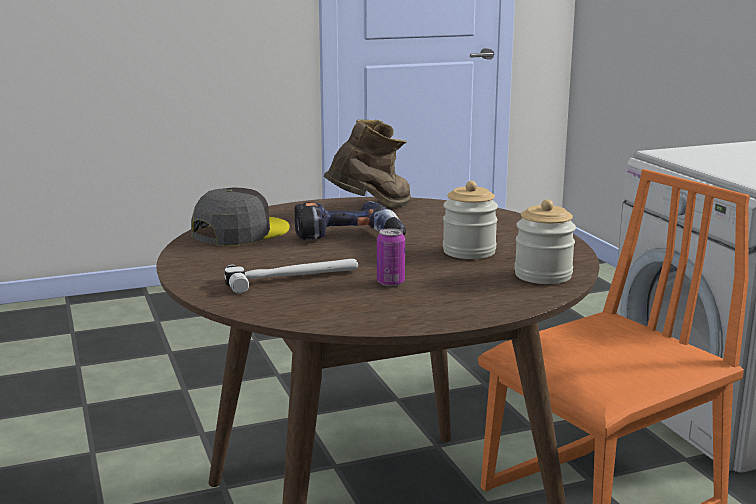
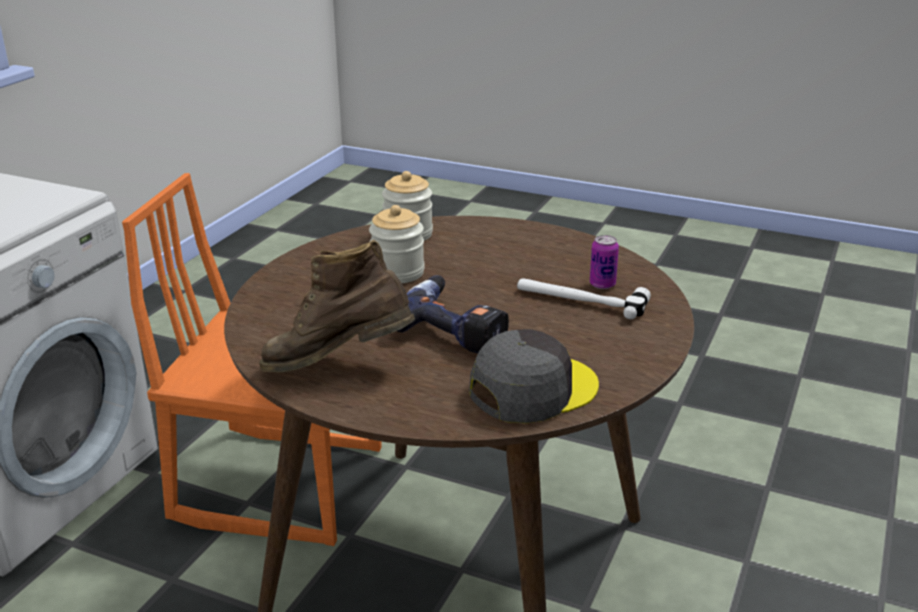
camera: 135 degrees left, 10 degrees up
(240, 232) = (532, 389): grey cap -> grey cap turned 150 degrees clockwise
(390, 282) = (517, 268): can -> can (602, 284)

